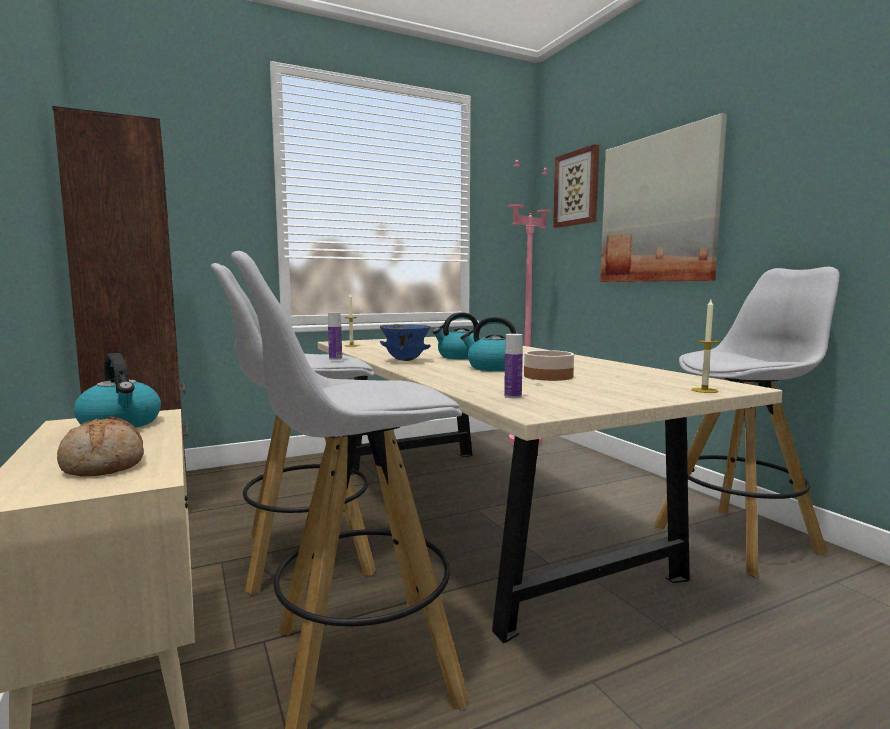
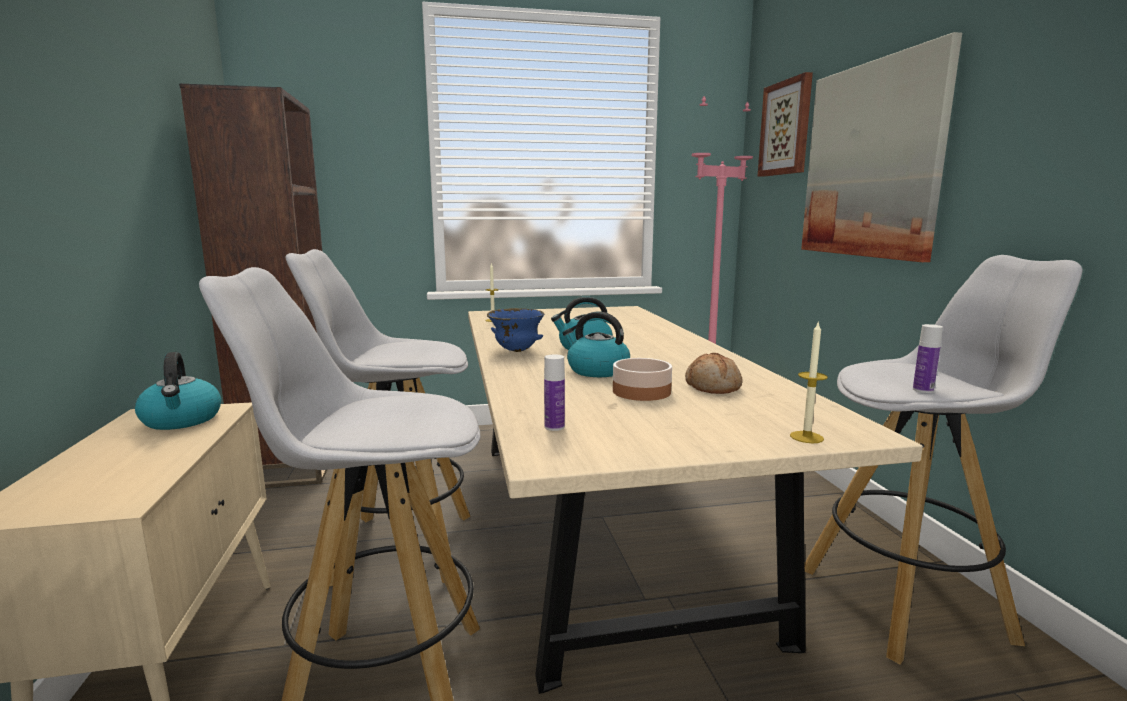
camera: 15 degrees right, 5 degrees up
(106, 464) = (110, 478): bread -> bread (713, 386)
(335, 359) = (429, 350): bottle -> bottle (923, 390)

